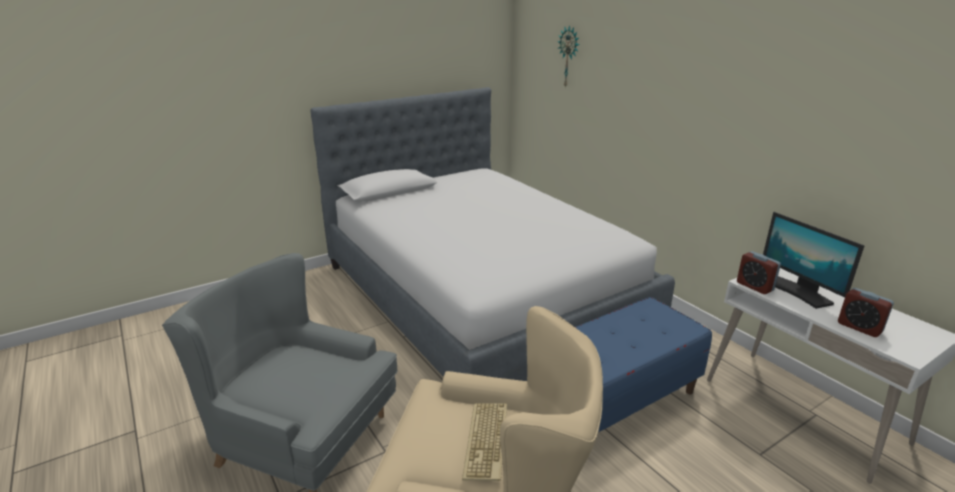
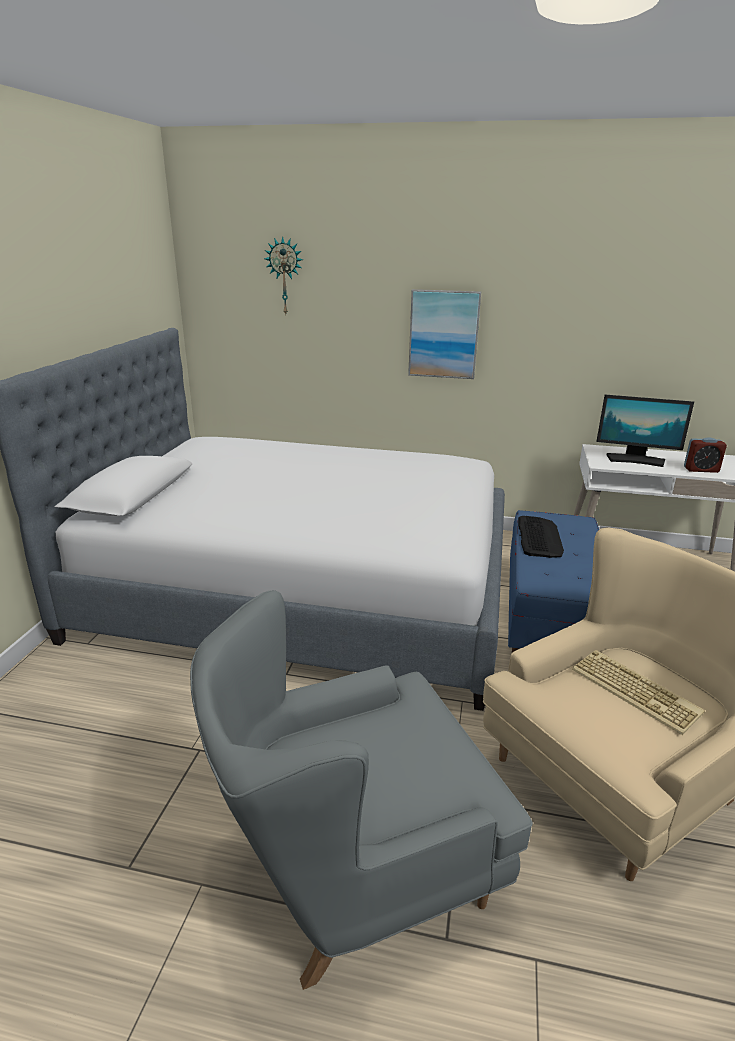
camera: 45 degrees left, 0 degrees up
(624, 321) = (539, 537): none -> keyboard
(669, 122) = (443, 334): none -> picture
(754, 286) = (609, 465): alarm clock -> none

